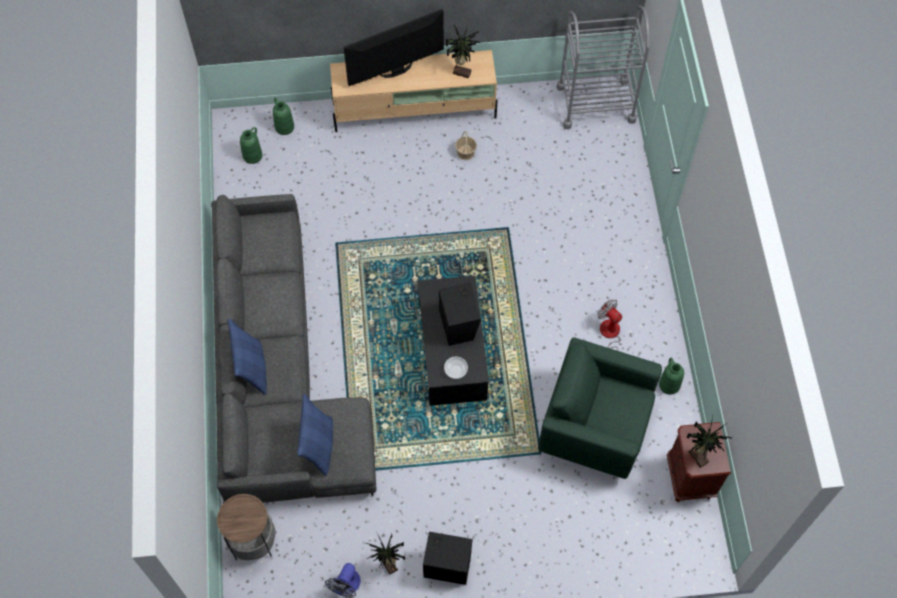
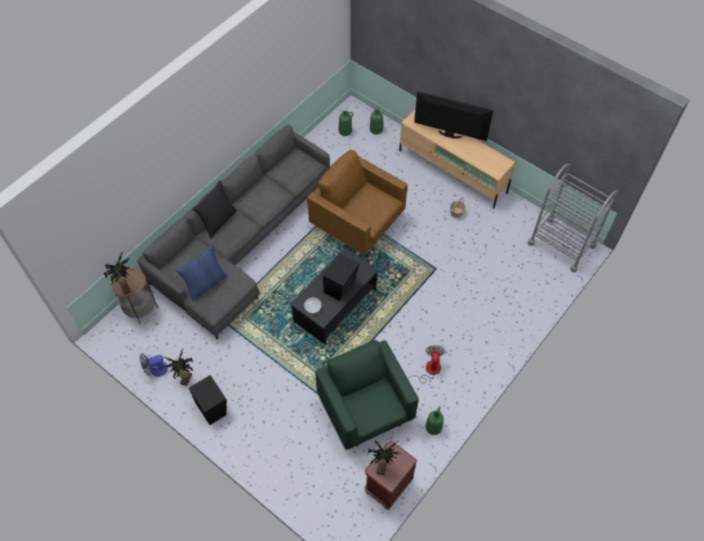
camera: 45 degrees right, 5 degrees down
(252, 368) = (218, 221): blue pillow -> black pillow
(380, 246) = (358, 223): none -> brown armchair
(462, 72) = (485, 160): potted plant -> potted plant (126, 287)

